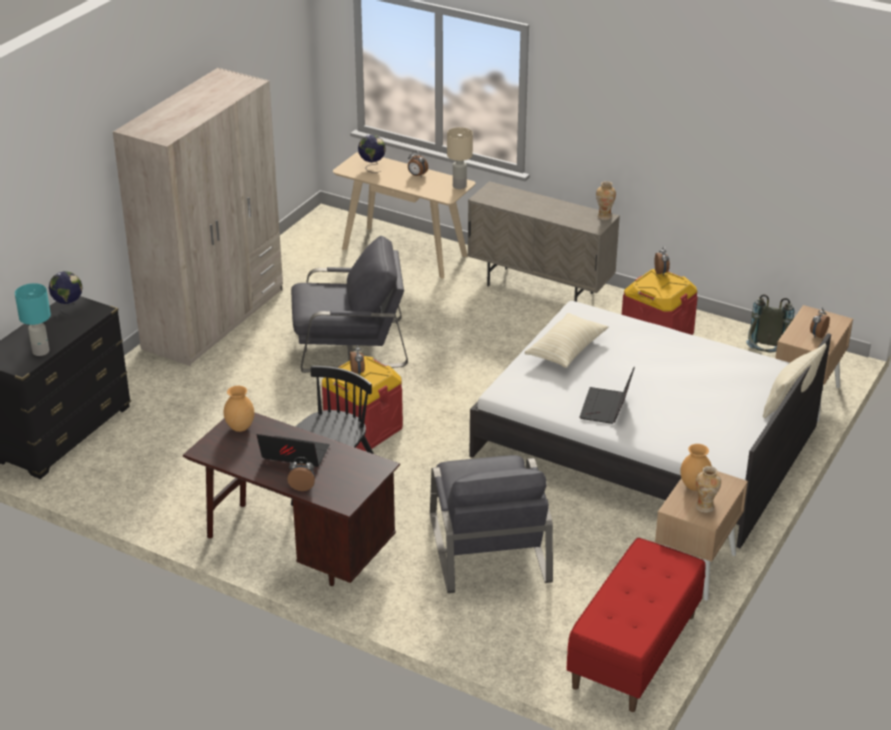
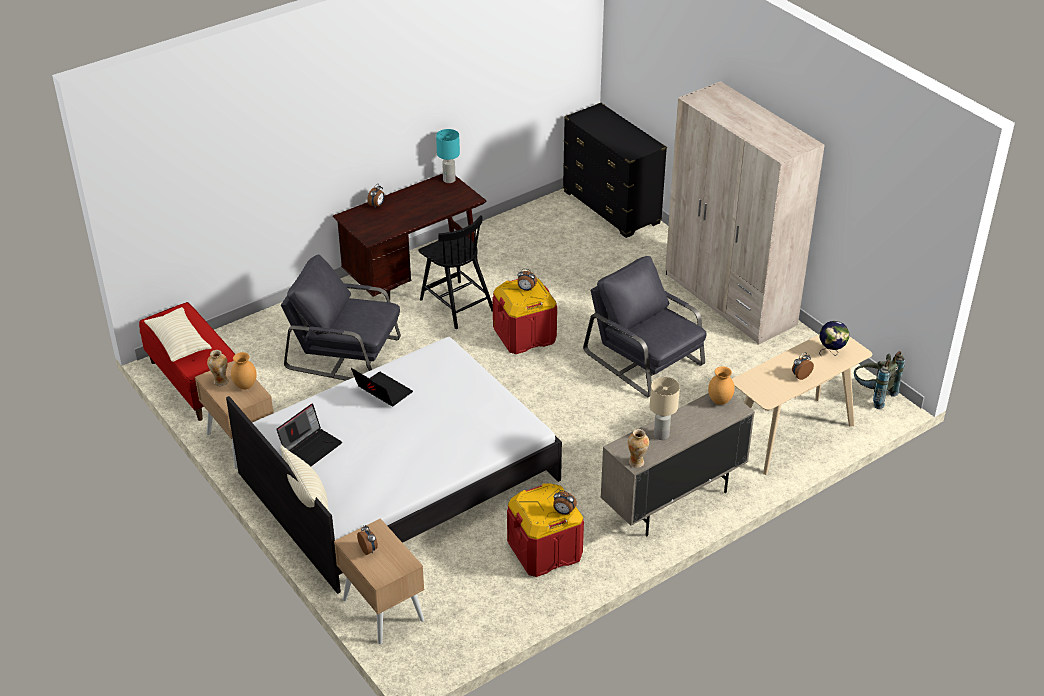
camera: 115 degrees right, 5 degrees up
(41, 351) = (592, 126): turquoise table lamp -> turquoise table lamp (449, 180)
(68, 309) = (641, 143): globe -> none
(240, 428) = (459, 196): brown vase -> brown vase (719, 401)
(293, 456) = (412, 209): laptop -> laptop (311, 447)
(350, 345) = (645, 358): grey armchair -> grey armchair turned 120 degrees clockwise
(459, 186) = (763, 396): beige table lamp -> beige table lamp (661, 435)
(566, 350) = (475, 399): beige pillow -> beige pillow (179, 343)
(765, 357) = (461, 613): grey backpack -> grey backpack (872, 395)

